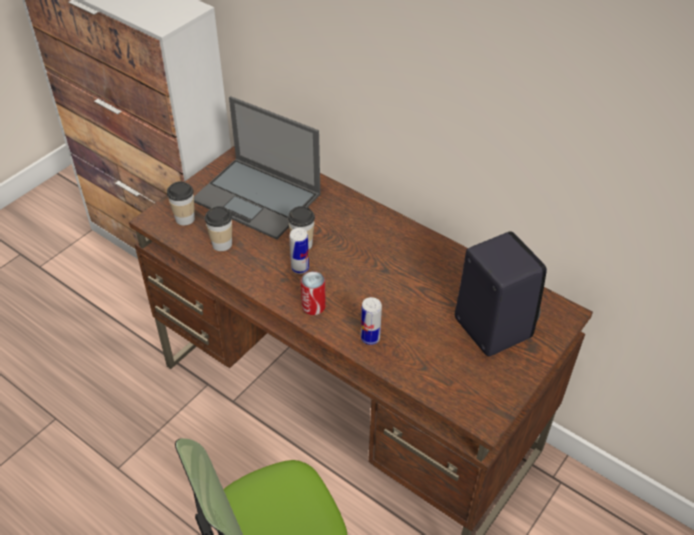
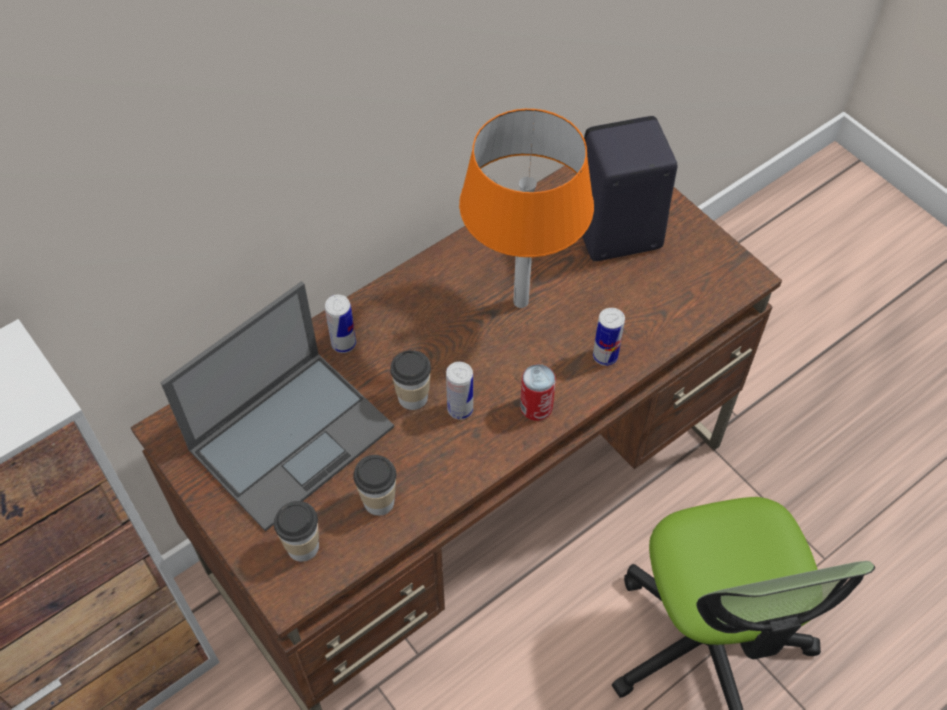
camera: 75 degrees left, 10 degrees up
(333, 204) = (343, 343): none -> can
(401, 283) = (521, 301): none -> orange table lamp

